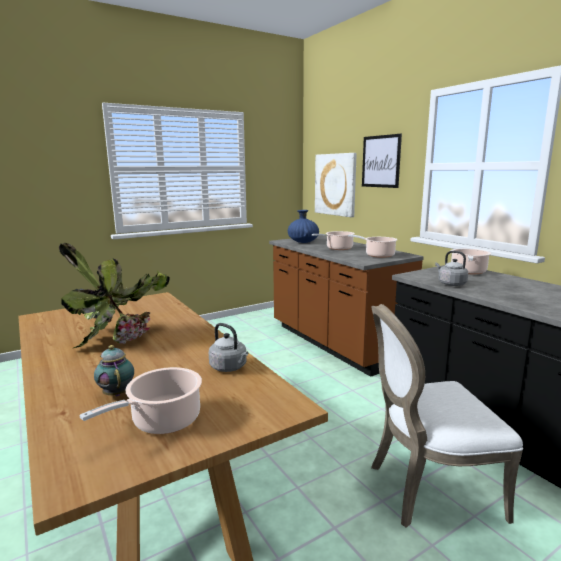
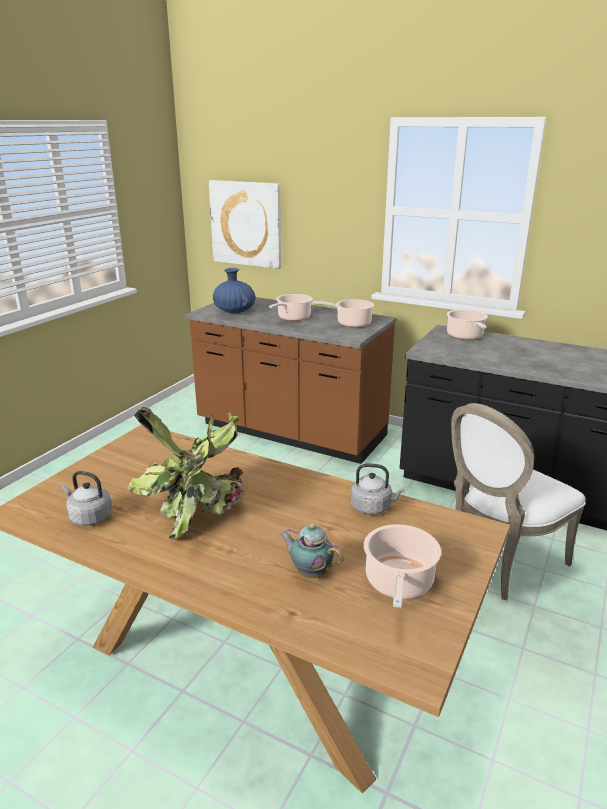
camera: 30 degrees left, 10 degrees up
(381, 161) = (320, 198): picture -> none
(450, 284) = (471, 357): grey kettle -> grey kettle (89, 517)

